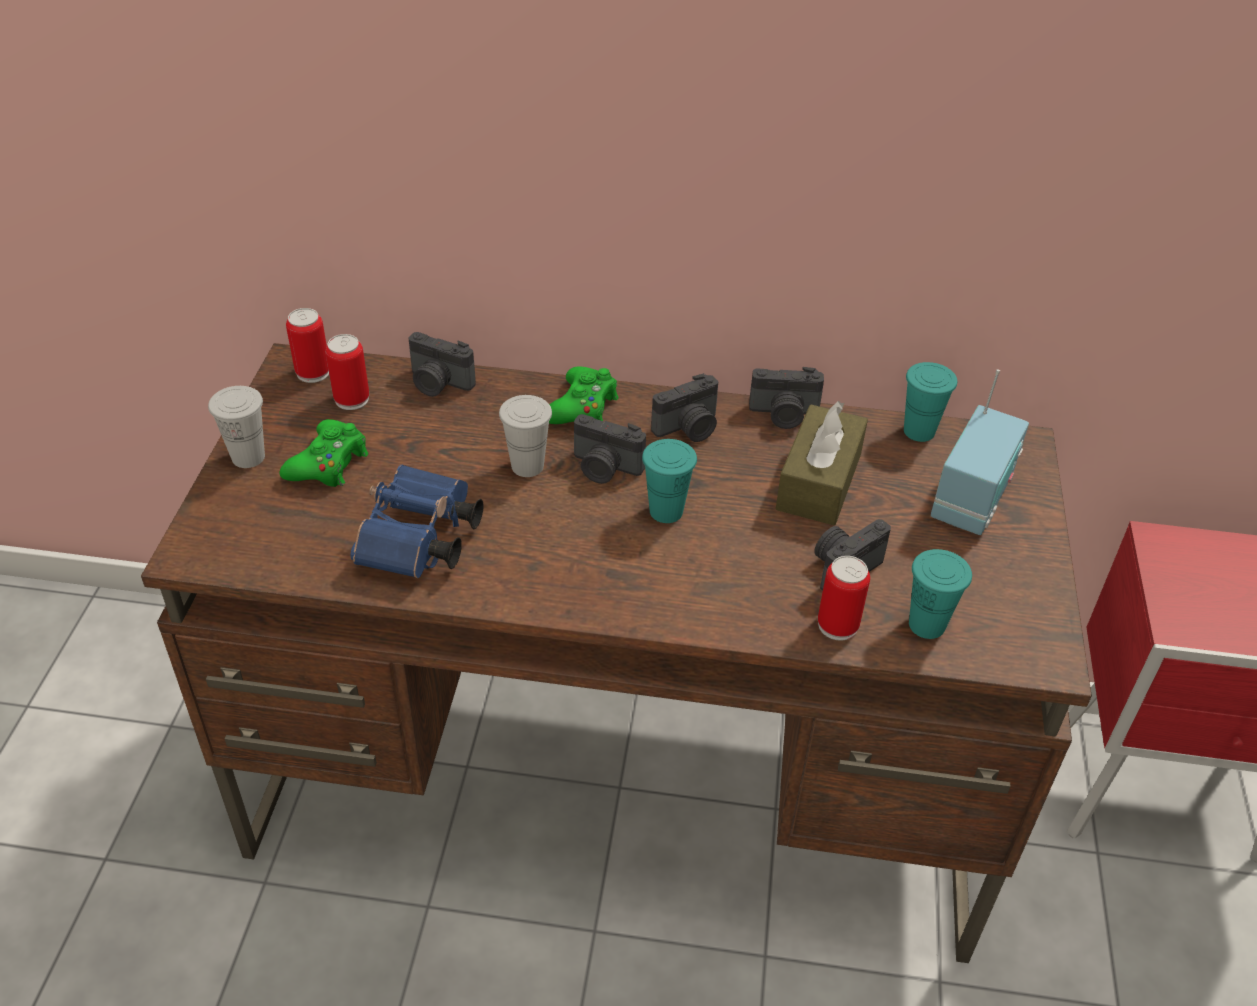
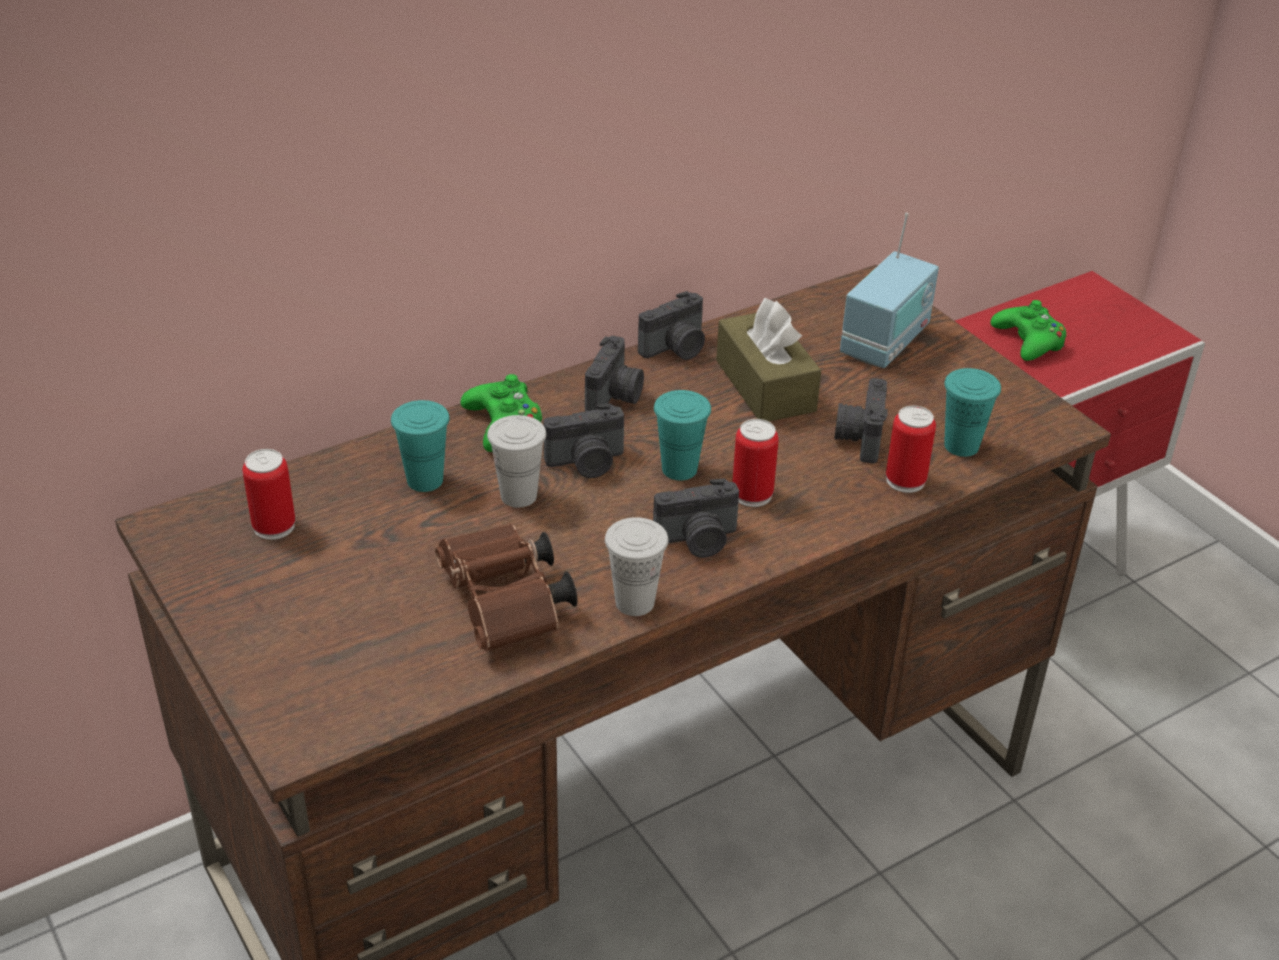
camera: 40 degrees left, 5 degrees down
(248, 457) = (237, 630): white cup -> white cup (634, 602)
(313, 372) = (199, 523): can -> can (752, 494)
(328, 463) = (329, 592): green game controller -> green game controller (1028, 341)
(419, 543) = (506, 608): blue binoculars -> brown binoculars
(438, 383) = (342, 471): camera -> camera (698, 541)
(919, 431) = (790, 311): turquoise cup -> turquoise cup (425, 480)
(972, 500) = (886, 342): radio -> radio turned 45 degrees clockwise

